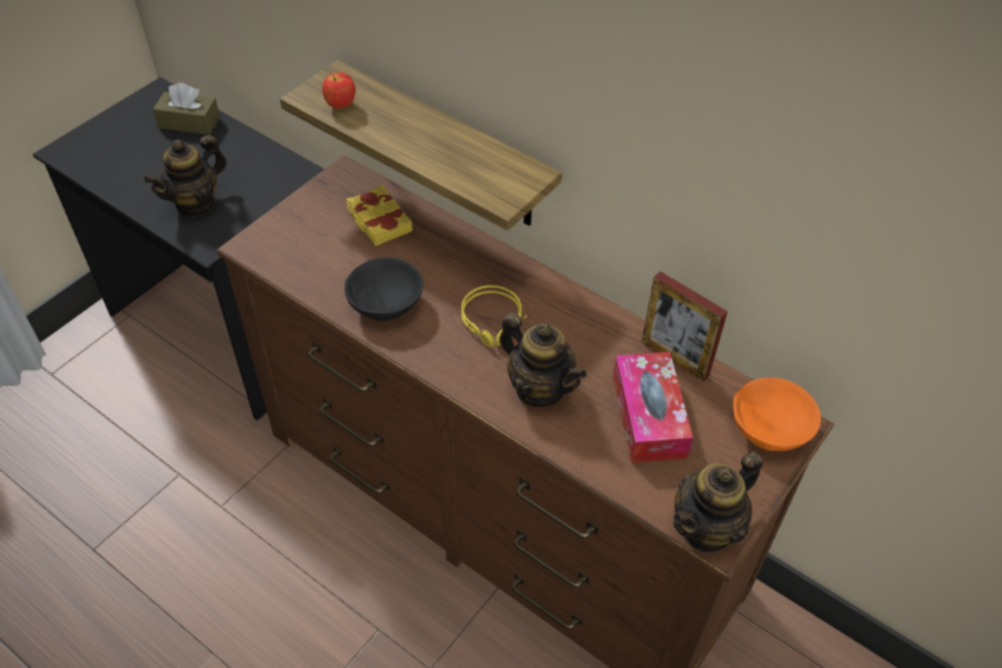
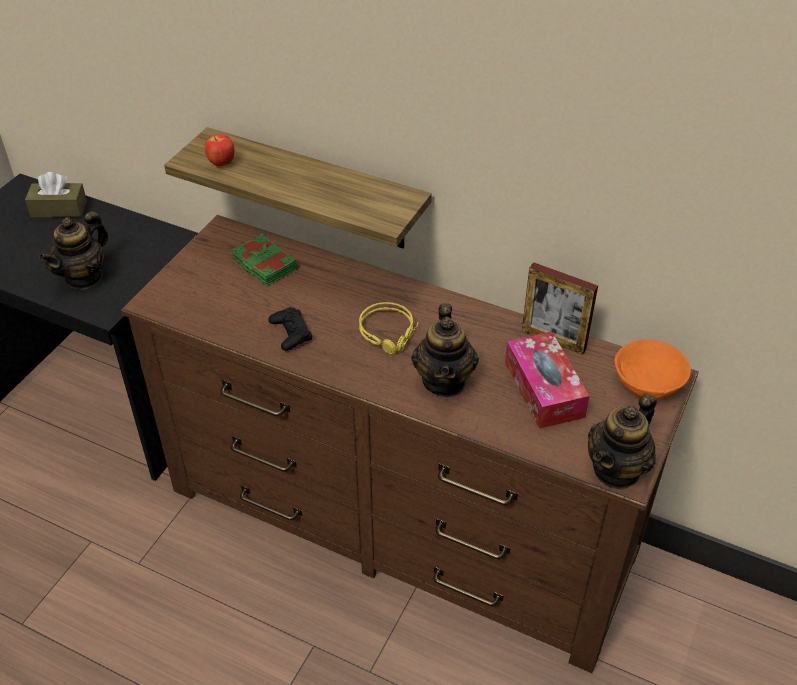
camera: 10 degrees left, 5 degrees down
(378, 221) = (264, 265): yellow book -> green book
(387, 304) = (291, 332): black bowl -> black game controller
(539, 388) = (444, 381): teapot -> teapot turned 60 degrees clockwise

